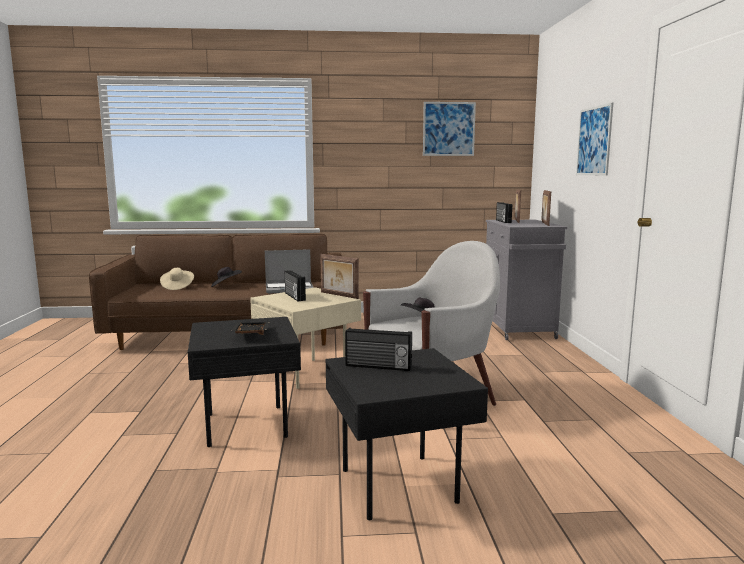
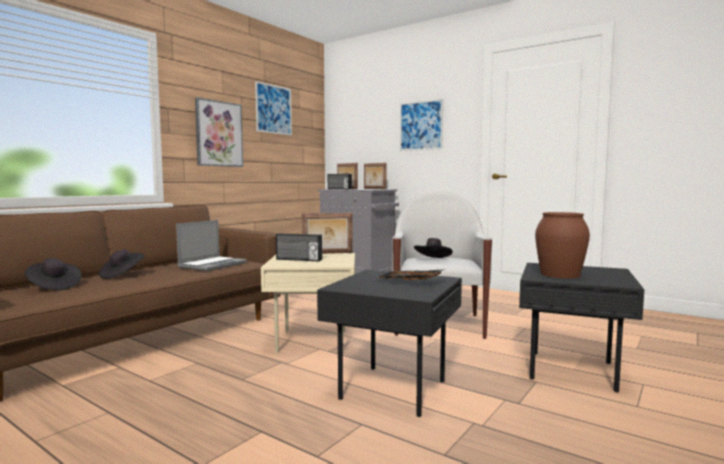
camera: 50 degrees left, 5 degrees down
(177, 287) = (53, 286): beige hat -> black hat
(375, 162) = (218, 134): none -> picture
(378, 366) = (559, 274): radio -> brown vase

